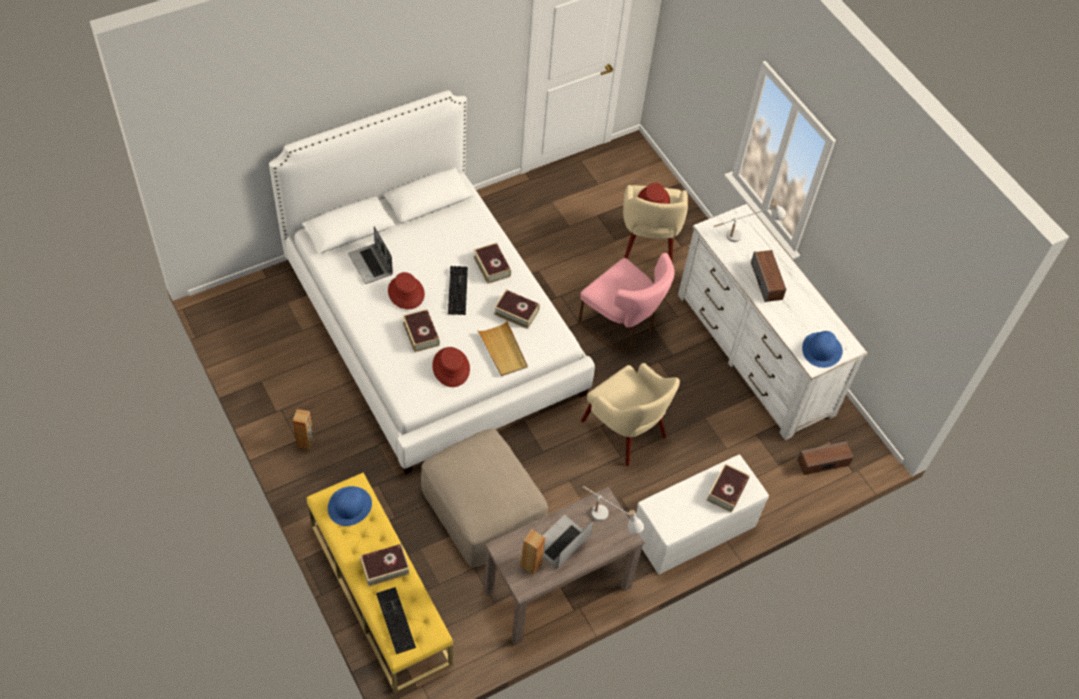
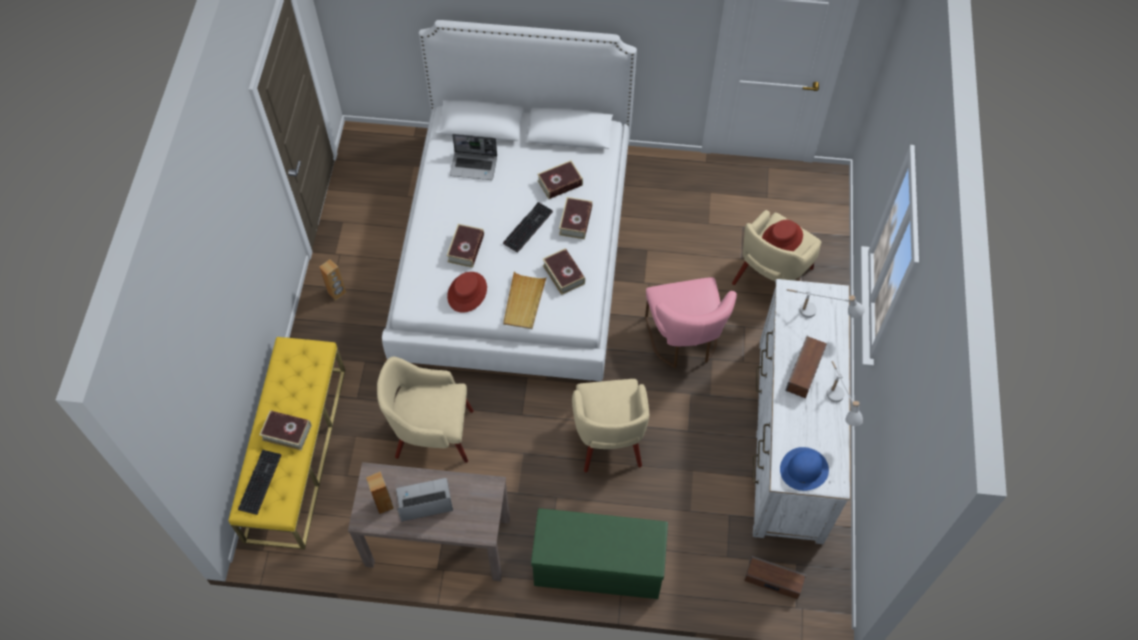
camera: 40 degrees right, 5 degrees up
(350, 506) = (301, 364): blue hat -> none
(371, 265) = (474, 166): laptop -> laptop turned 90 degrees counterclockwise
(406, 292) = (483, 206): red hat -> none
(482, 508) = (431, 433): beige ottoman -> beige armchair
(608, 522) = (479, 508): white table lamp -> white table lamp (838, 406)
(693, 530) = (597, 566): white bench -> green bench
(727, 490) = (627, 548): book -> book (560, 183)

